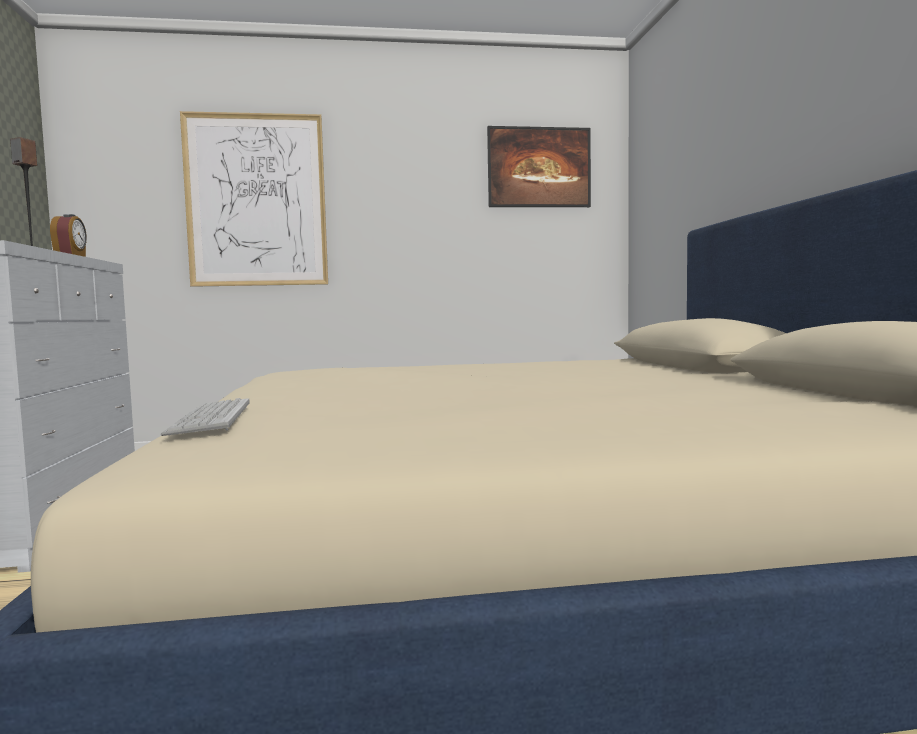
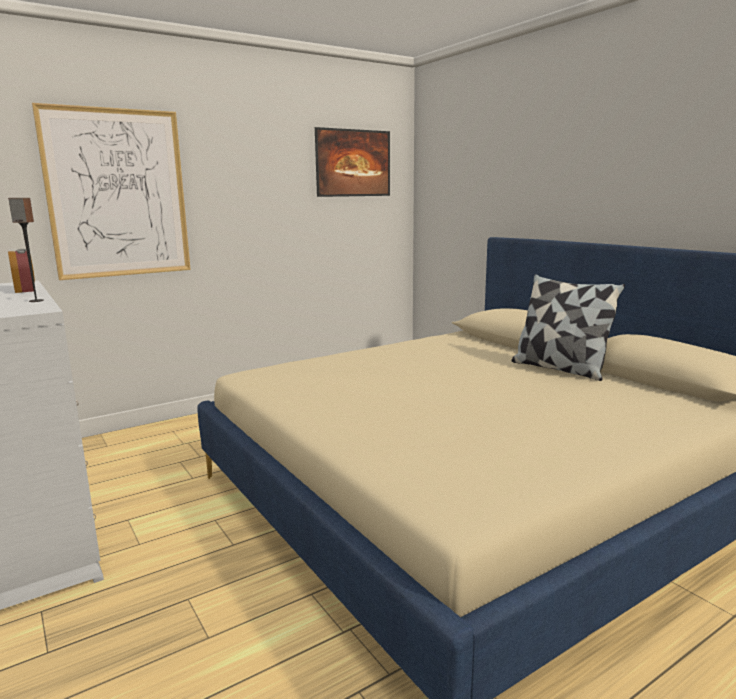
camera: 25 degrees left, 10 degrees up
(211, 419) = (385, 463): keyboard -> none
(707, 380) = (560, 368): none -> pillow

